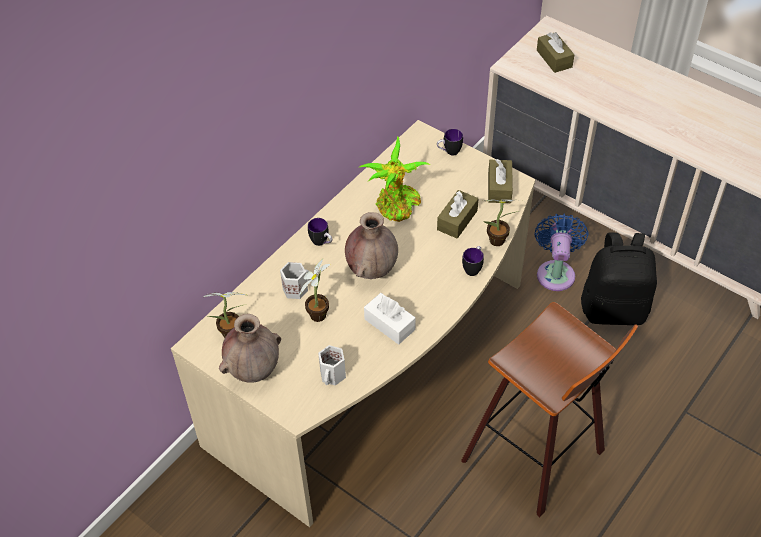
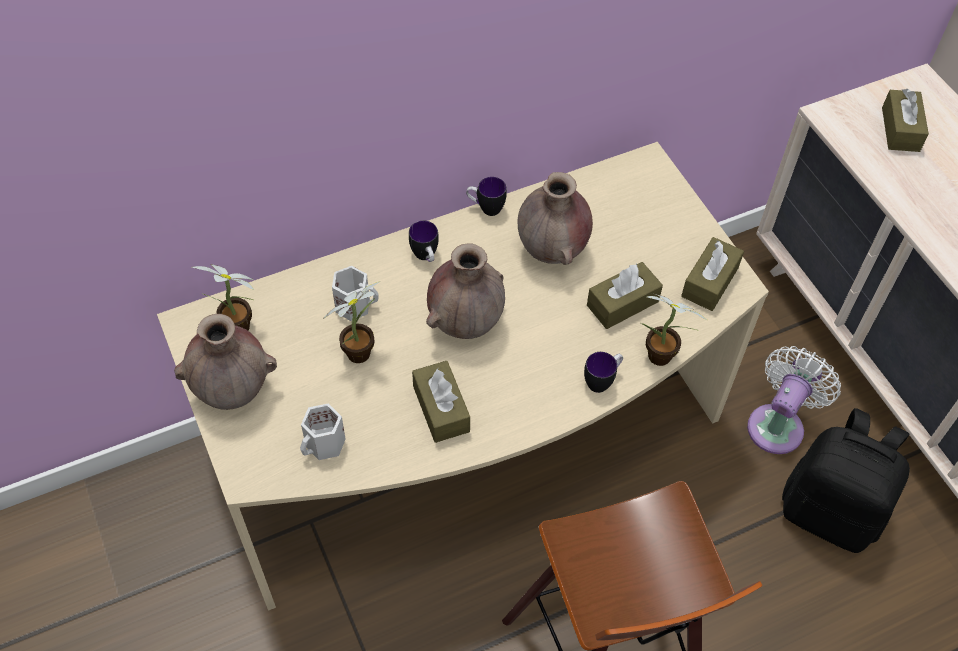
camera: 25 degrees right, 5 degrees up
(389, 324) = (441, 409): white tissue box -> brown tissue box
(396, 208) = (552, 251): potted plant -> brown vase
(449, 152) = (671, 203): mug -> mug (485, 208)
(556, 272) = (778, 424): blue fan -> white fan

